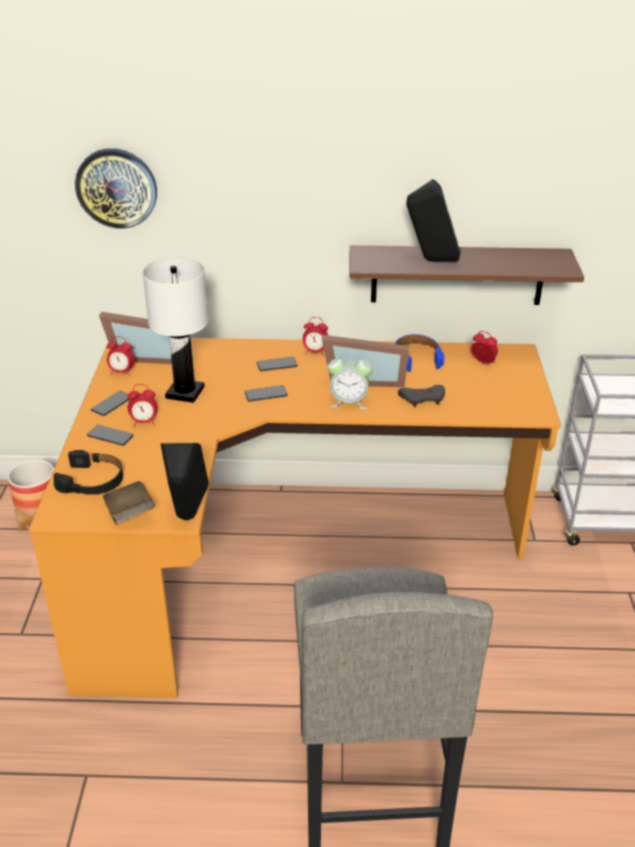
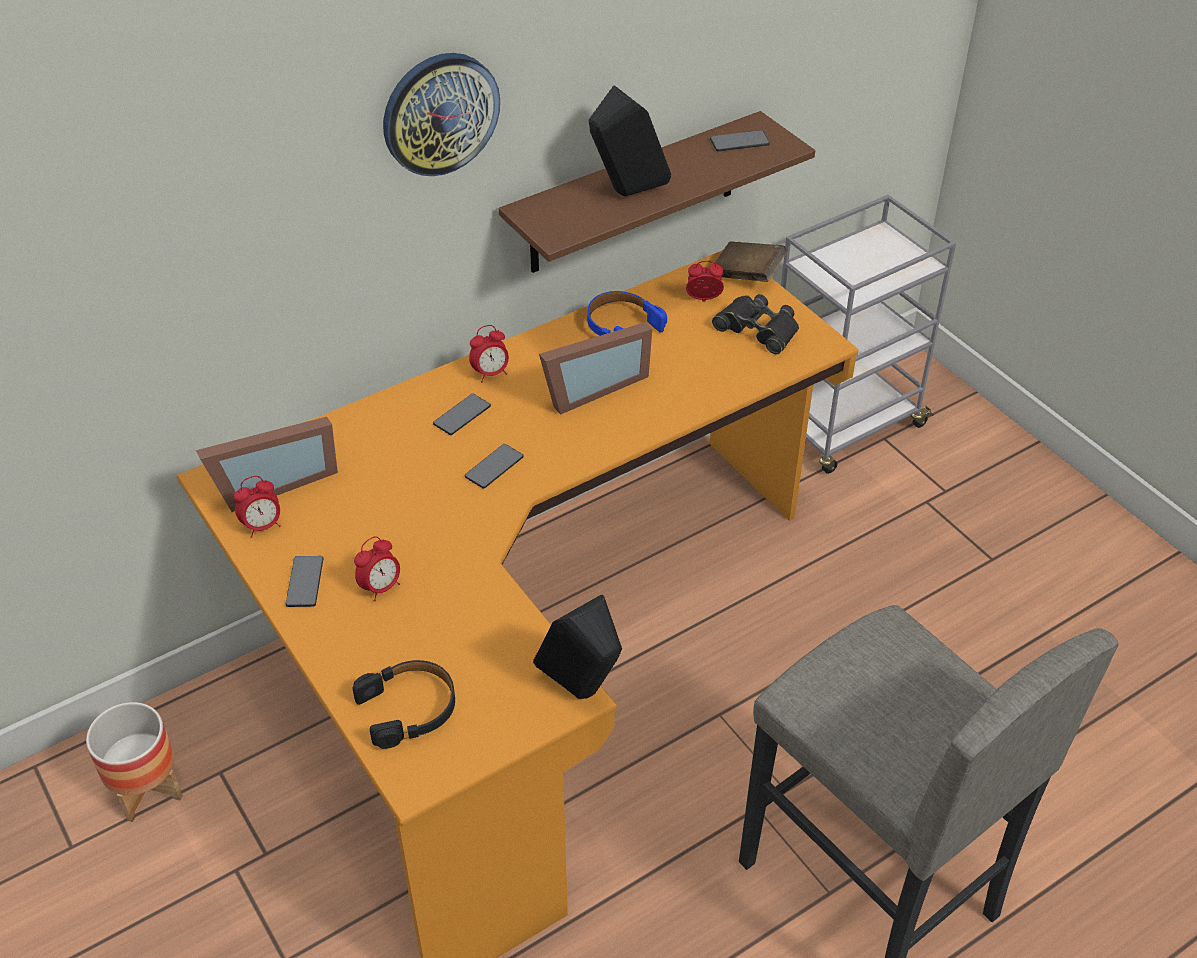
camera: 35 degrees left, 10 degrees up
(110, 436) = (358, 631): phone -> phone (739, 142)
(116, 188) = (153, 252): wall clock -> wall clock (440, 113)
(130, 514) = (509, 727): brown book -> brown book (747, 275)
(185, 393) = (387, 515): white table lamp -> none
(348, 402) = (605, 430): alarm clock -> none
(423, 399) = (685, 384): grey game controller -> none
(502, 389) = (758, 329): none -> black binoculars

